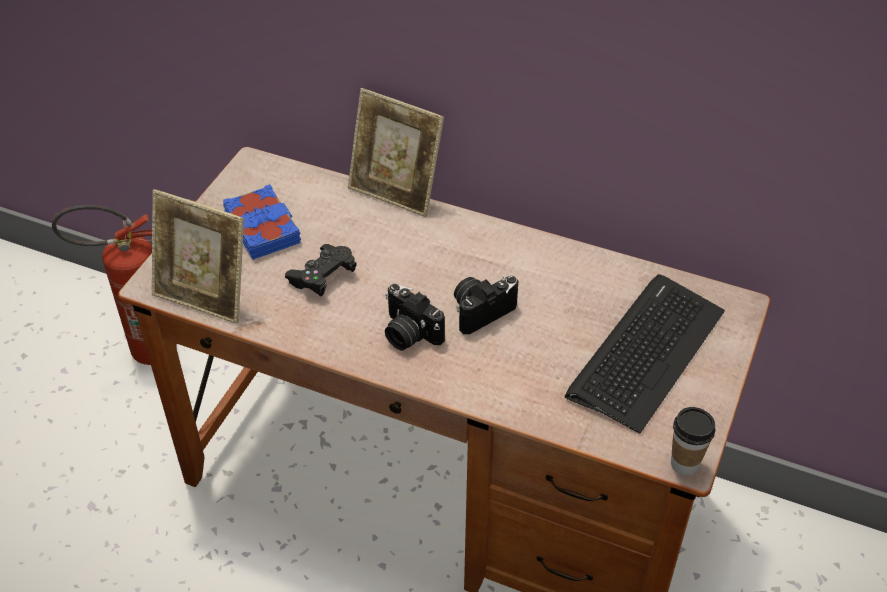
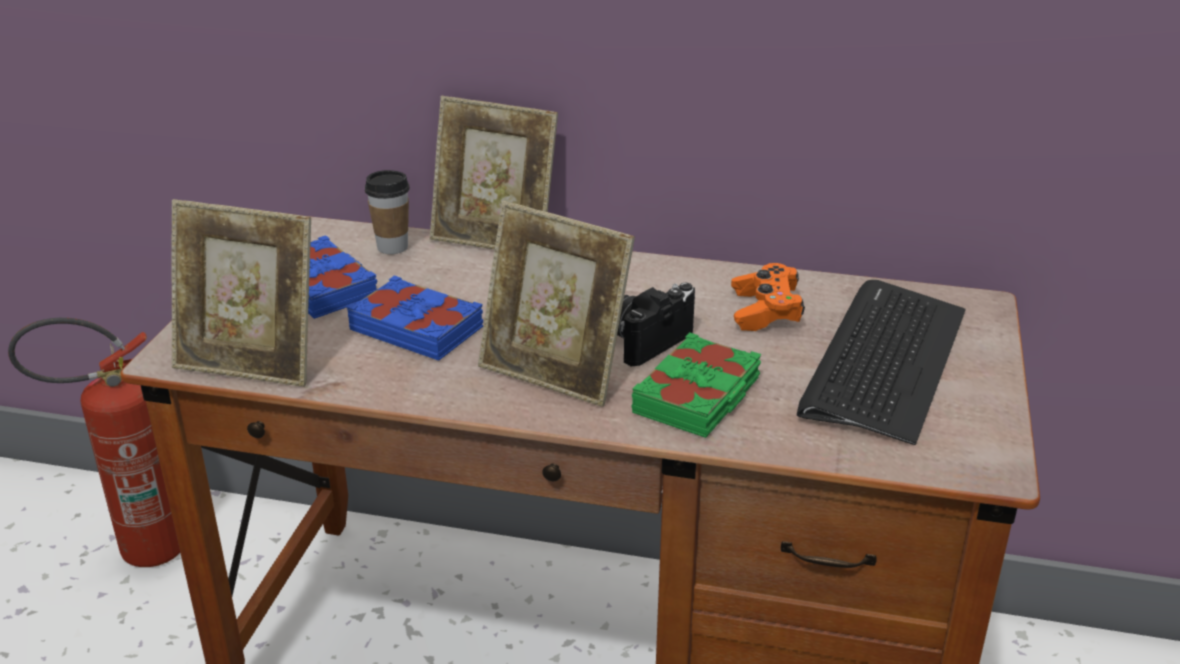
camera: 10 degrees left, 15 degrees down
(323, 277) = (417, 328): black game controller -> blue book
(408, 334) = (554, 373): camera -> picture frame
(503, 368) = (698, 396): none -> green book
(575, 292) = (765, 311): none -> orange game controller
(684, 463) = (991, 471): cup -> cup (392, 247)

